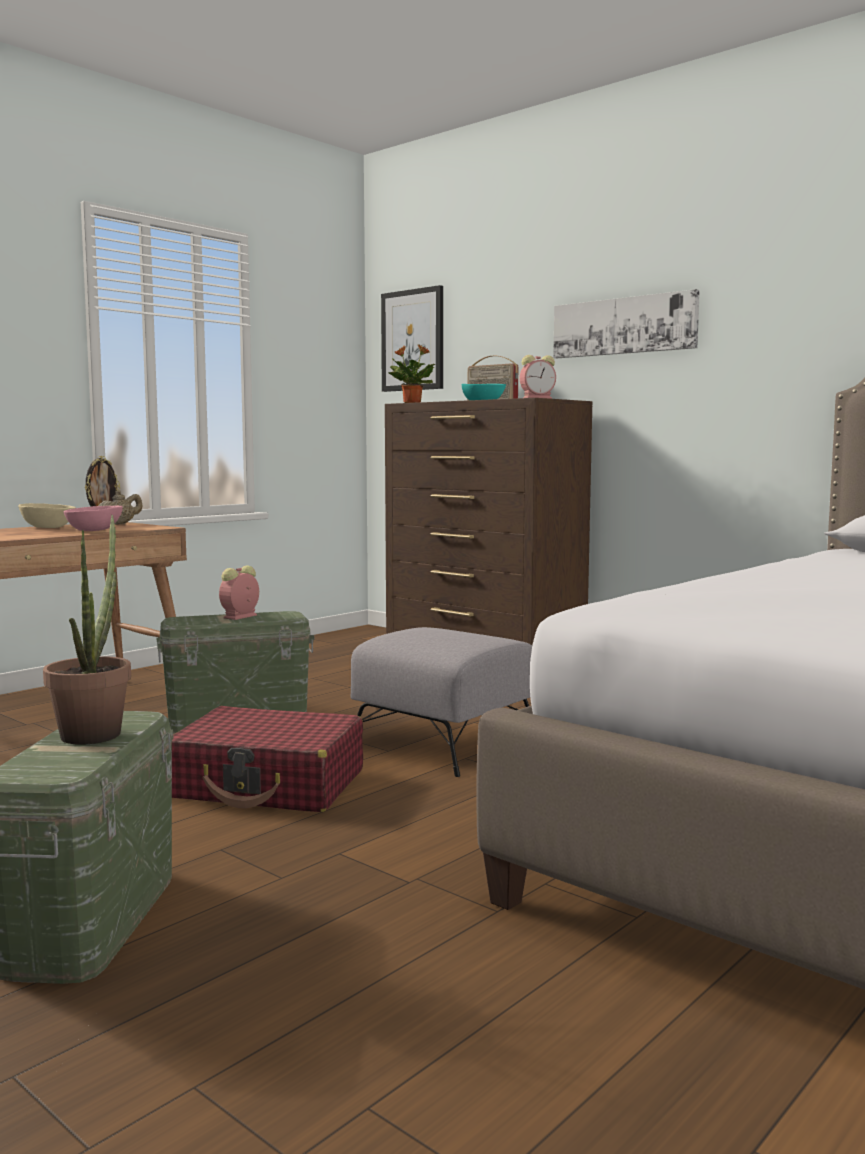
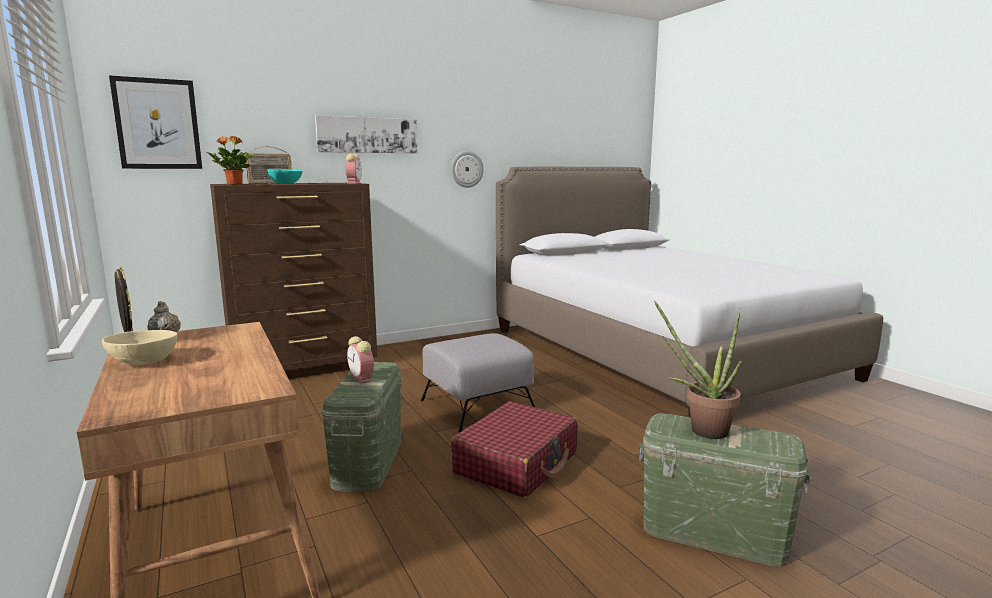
camera: 70 degrees left, 5 degrees up
(94, 530) = (235, 346): pink bowl -> none
(794, 371) = (466, 169): none -> wall clock

